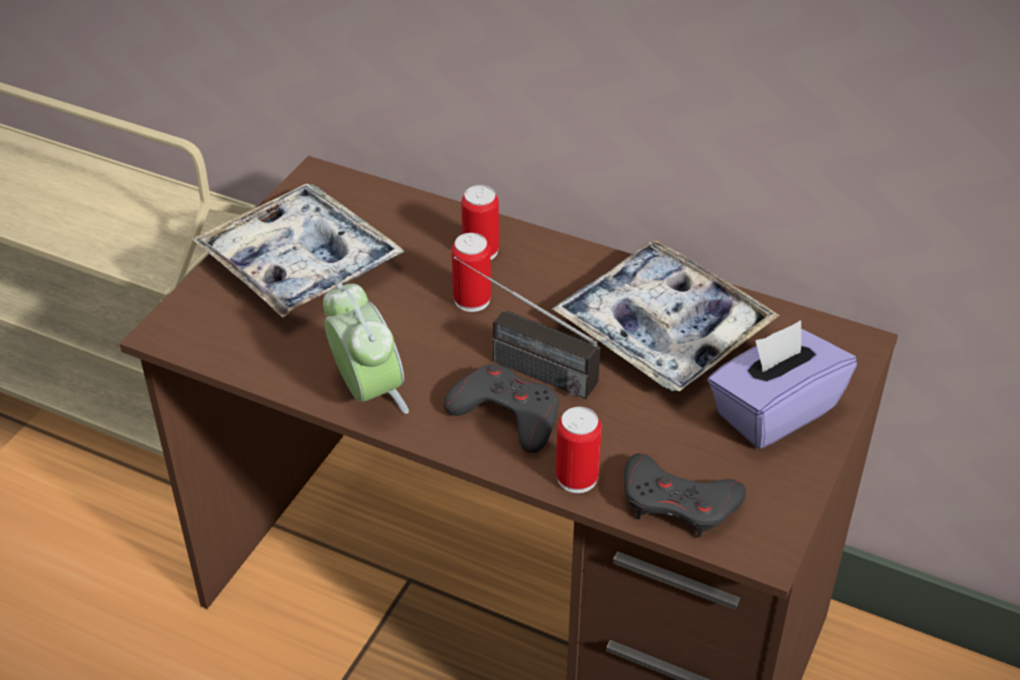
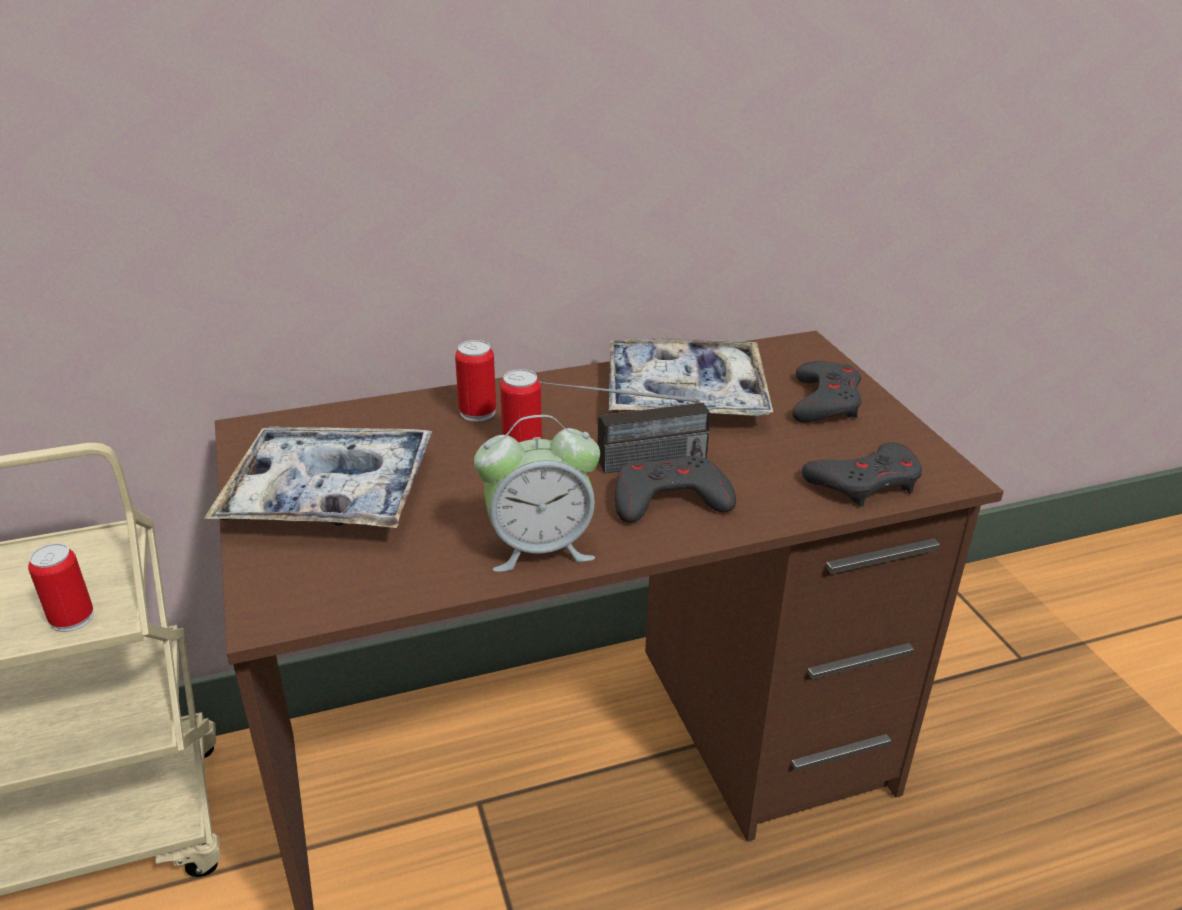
camera: 45 degrees left, 10 degrees down
(367, 392) = (540, 548): alarm clock -> alarm clock turned 150 degrees clockwise
(577, 478) = (783, 508): can -> can (72, 618)
(774, 411) = (825, 401): purple tissue box -> grey game controller

